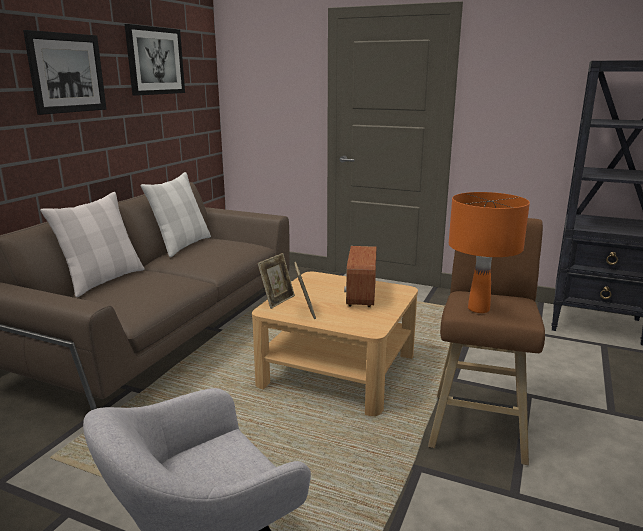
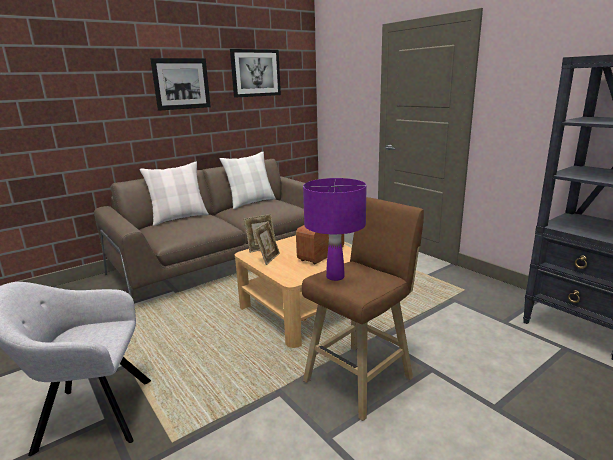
camera: 30 degrees right, 0 degrees up
(479, 309) = (335, 277): orange table lamp -> purple table lamp

